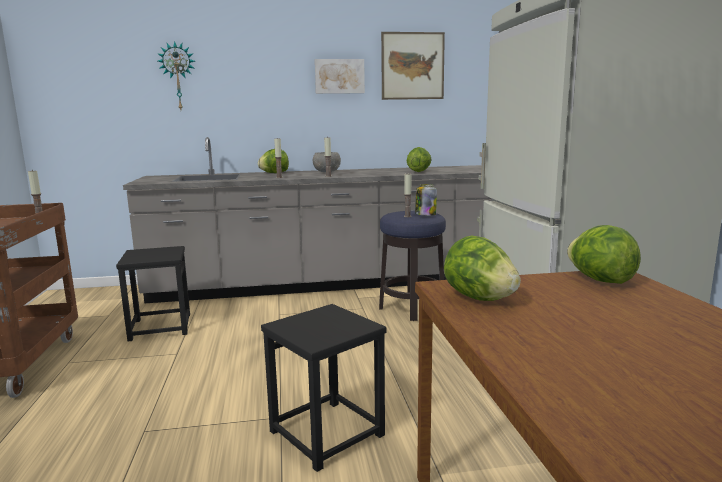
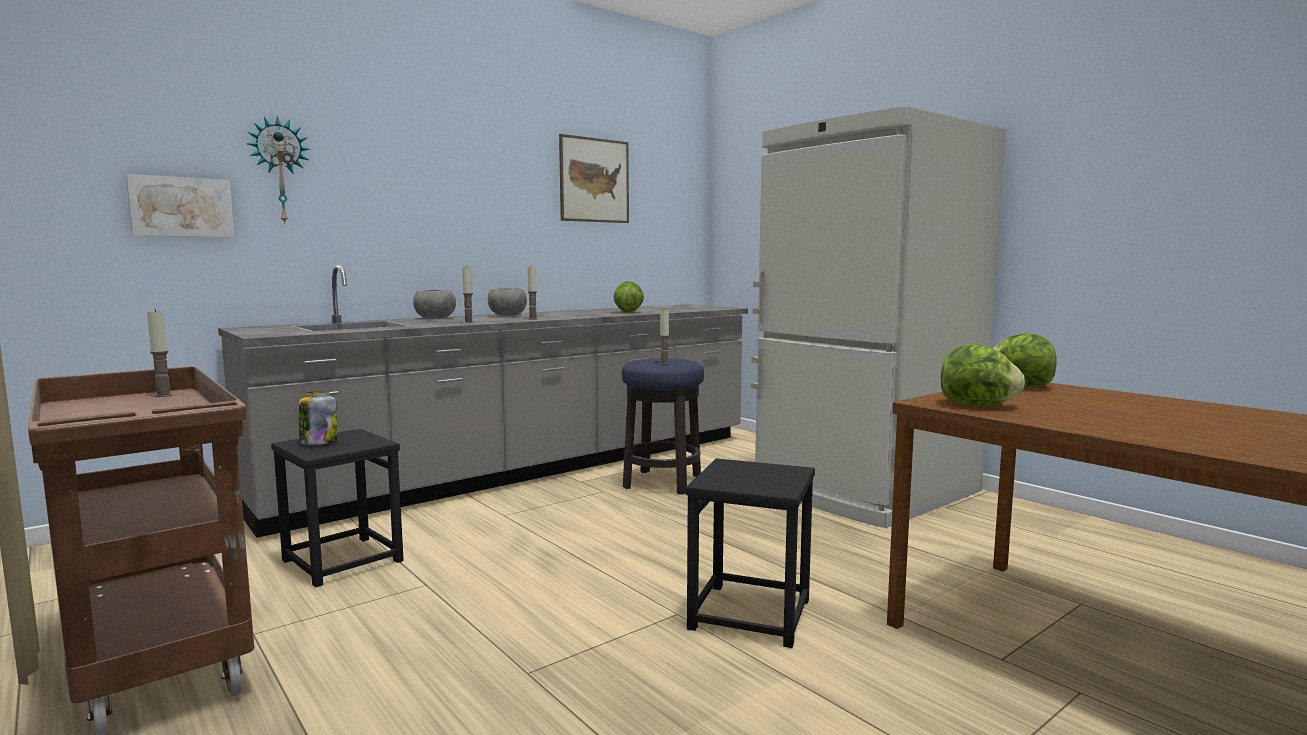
camera: 30 degrees left, 5 degrees down
(274, 173) = (435, 318): lettuce -> grey bowl
(339, 76) = (510, 187): picture -> picture (181, 207)
(425, 215) = (679, 361): jar -> jar (318, 443)

